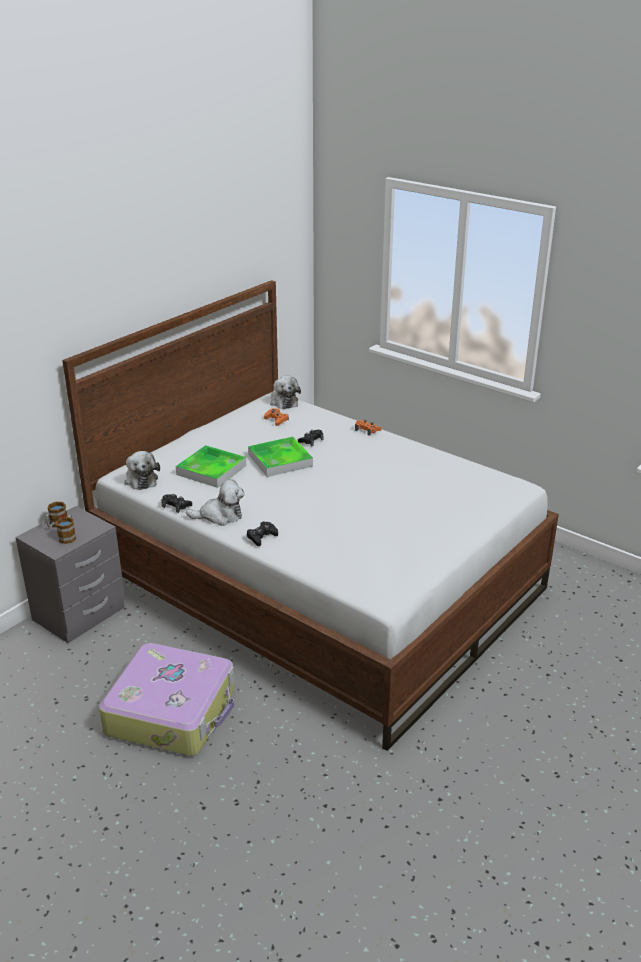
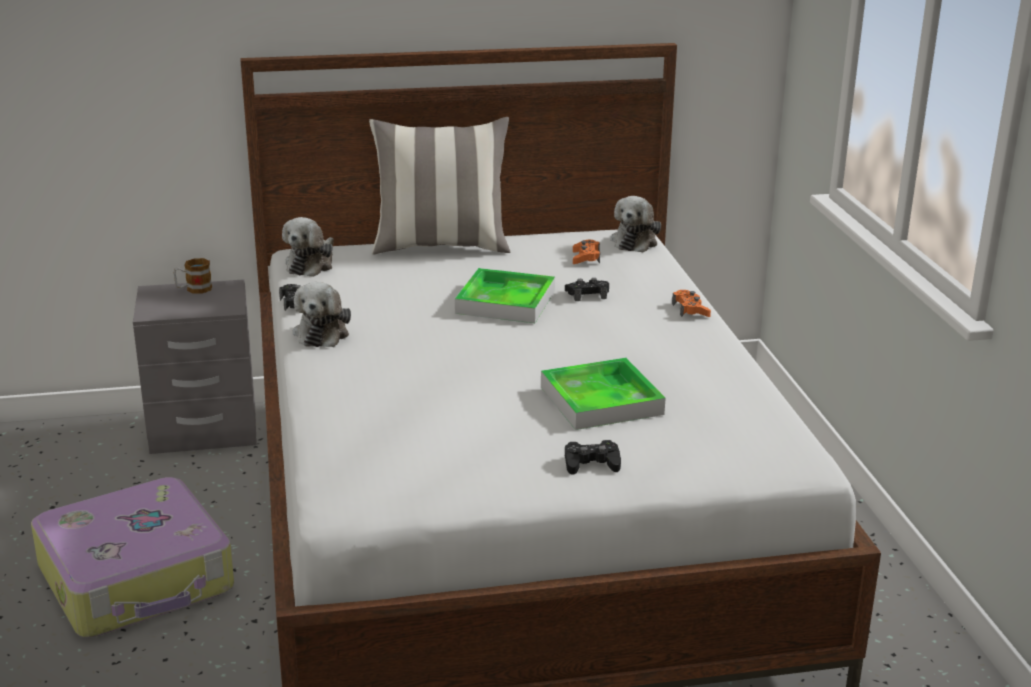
camera: 40 degrees right, 5 degrees down
(68, 536) = (184, 305): mug -> none
(192, 441) = (441, 246): none -> pillow
(211, 470) = (404, 283): tray -> tray (601, 400)
(220, 516) = (322, 333): plush toy -> plush toy turned 60 degrees clockwise
(261, 537) = (325, 373): black game controller -> black game controller (591, 464)

